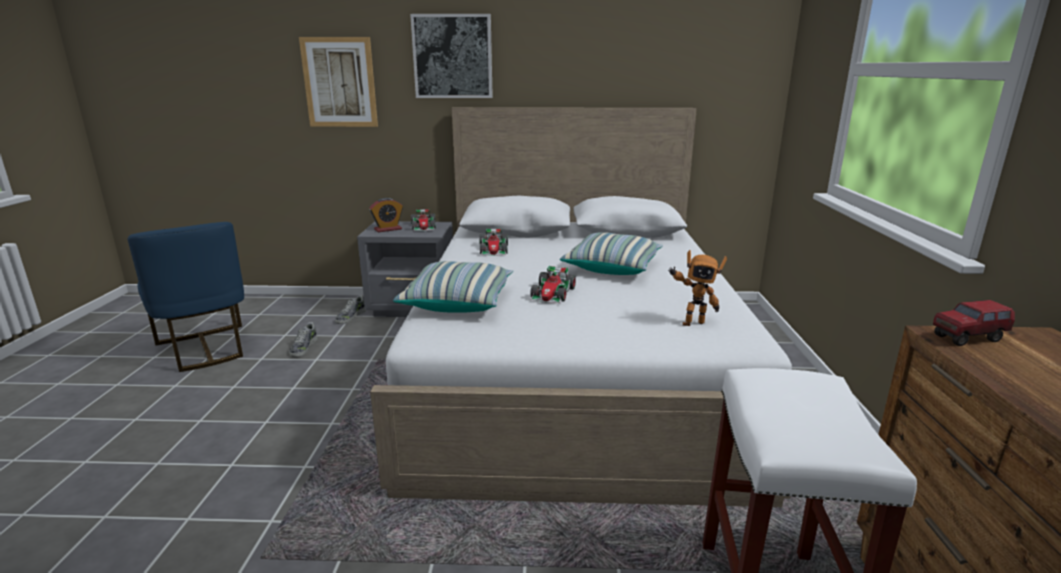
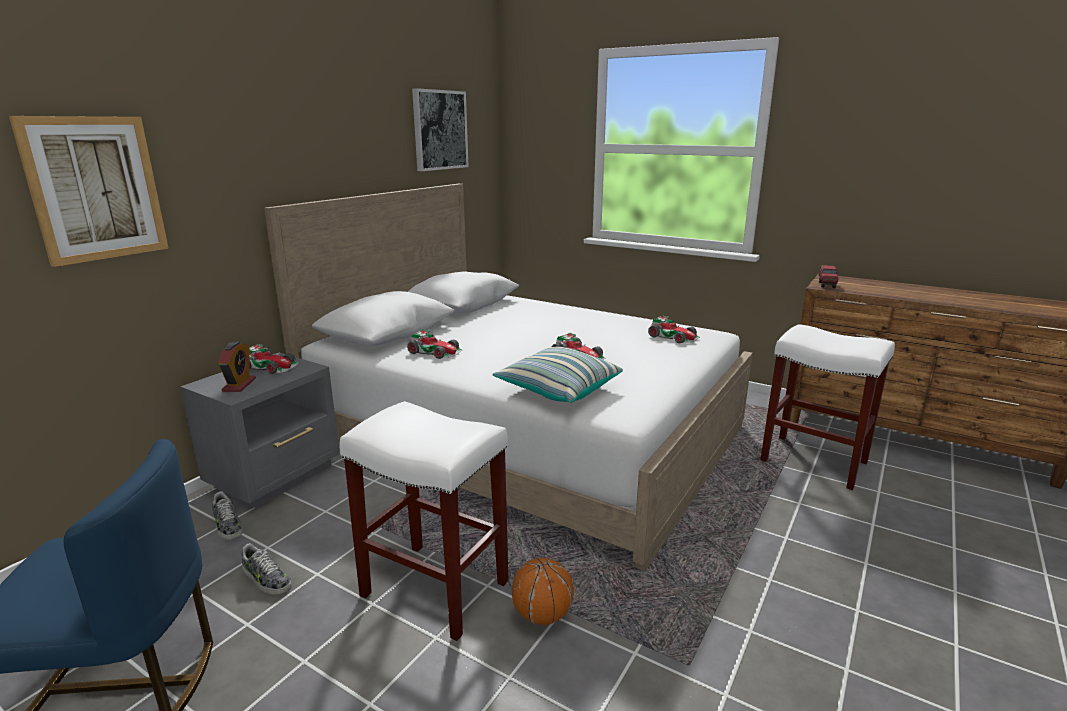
camera: 60 degrees left, 0 degrees up
(304, 459) = (542, 615): none -> basketball
(318, 403) = (433, 588): none -> white stool
(452, 56) = (254, 143): picture -> picture (440, 130)
(612, 267) = (545, 328): pillow -> none
(691, 322) = (673, 337): toy robot -> toy car

